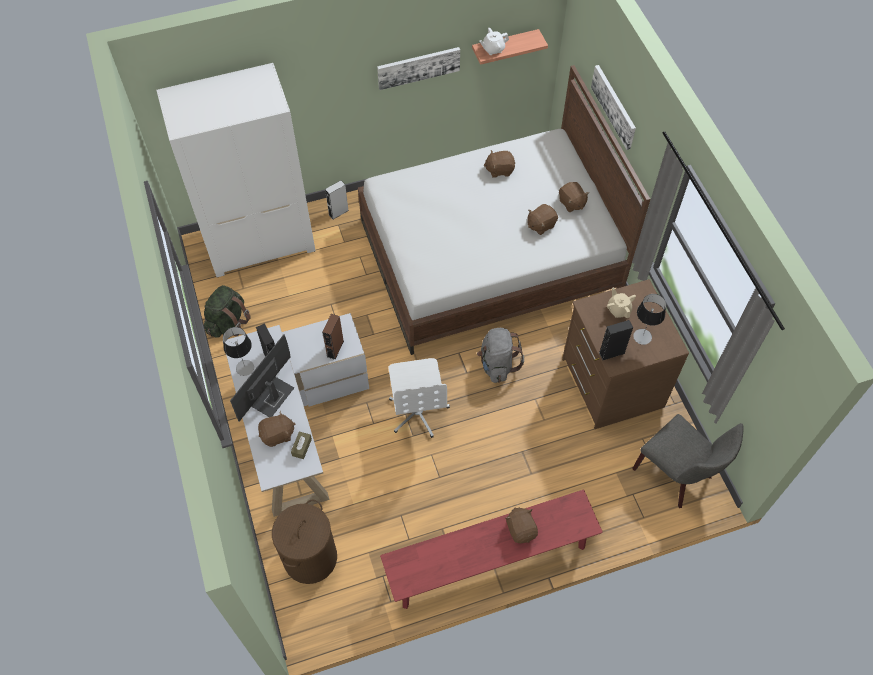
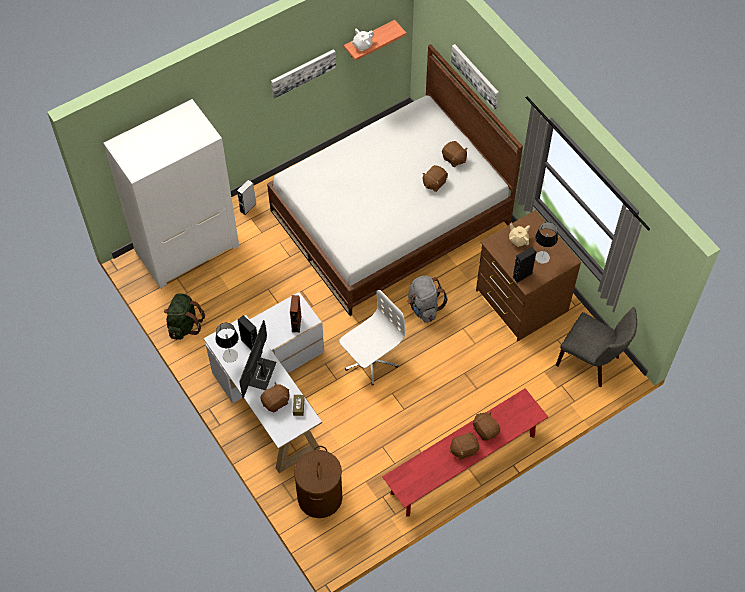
camera: 15 degrees left, 0 degrees up
(418, 411) = (370, 361): white office chair -> white office chair turned 105 degrees counterclockwise
(499, 170) = (386, 143): brown plush toy -> brown plush toy (463, 449)

